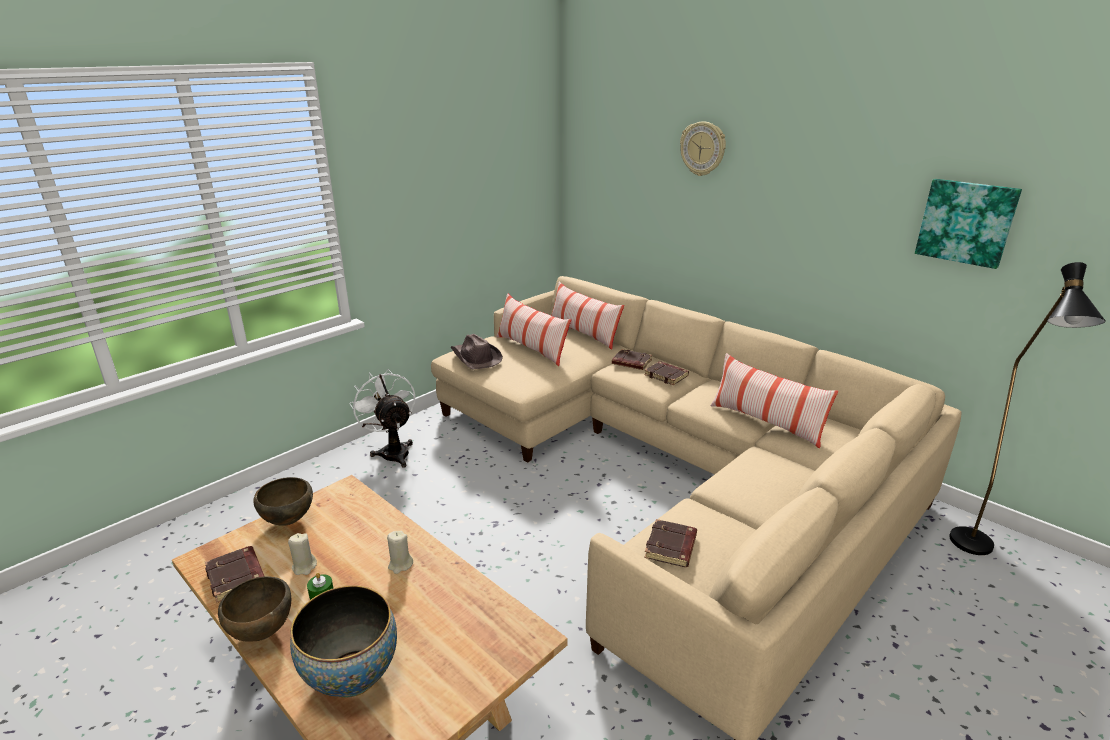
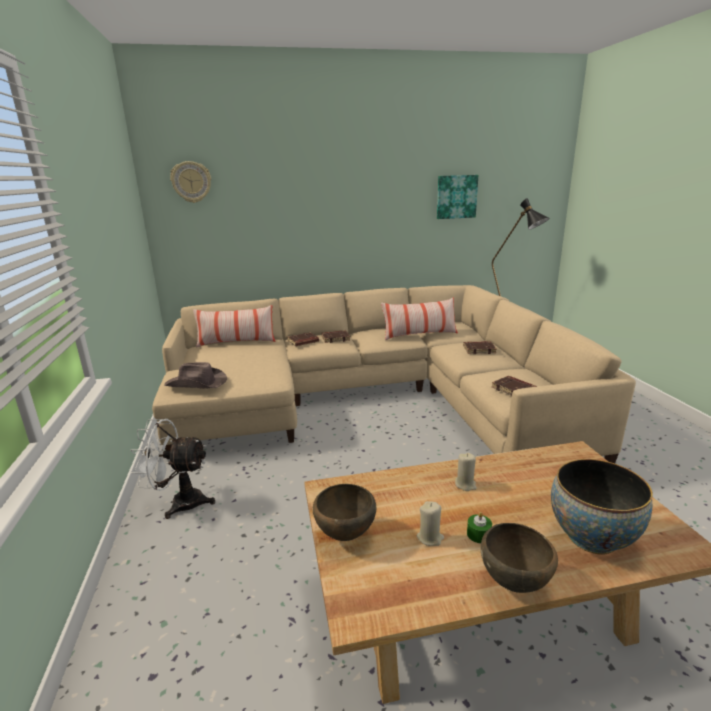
camera: 55 degrees left, 5 degrees down
(237, 577) = (413, 589): brown book -> brown book (479, 350)
(531, 349) = (225, 362): pillow -> none
(703, 148) = (289, 178): wall clock -> wall clock (191, 182)

